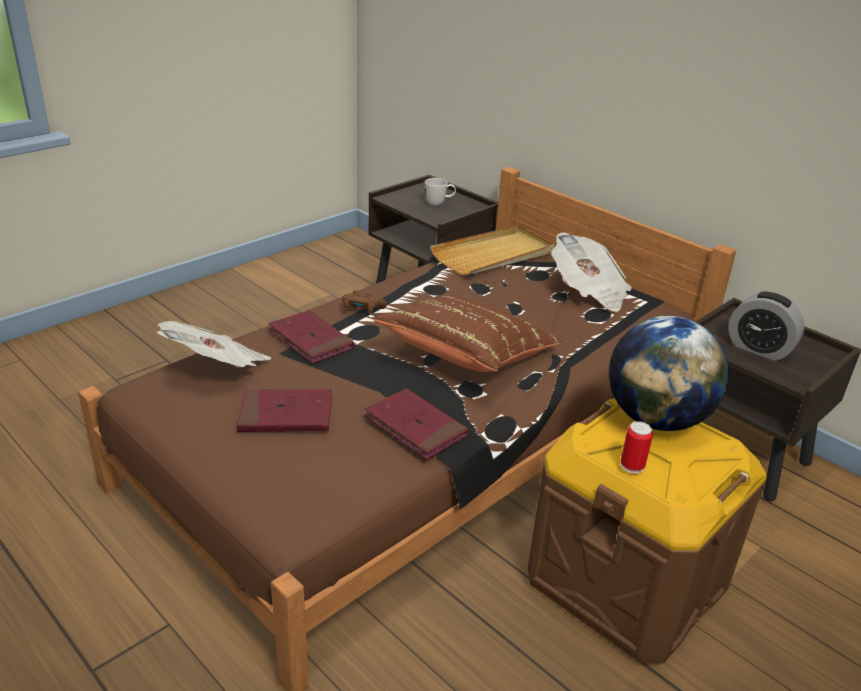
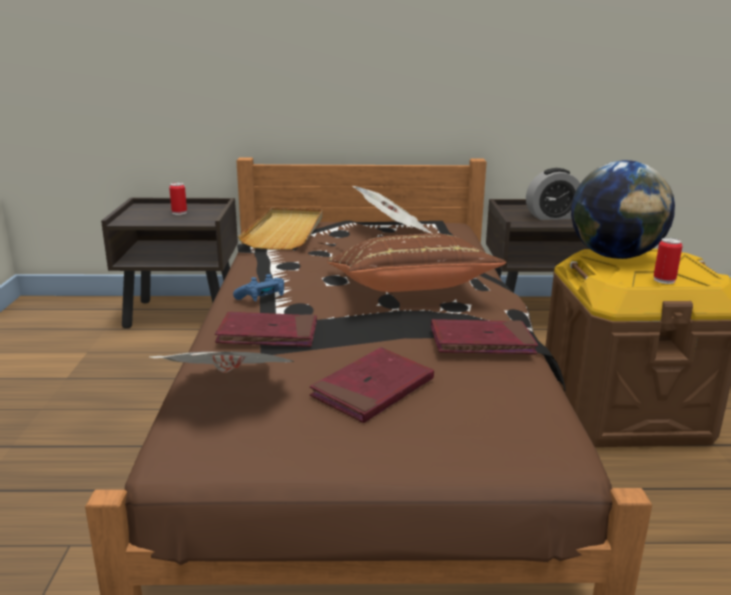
camera: 45 degrees left, 10 degrees down
(362, 310) = (262, 298): brown game controller -> blue game controller
(439, 203) = (179, 213): white mug -> can

